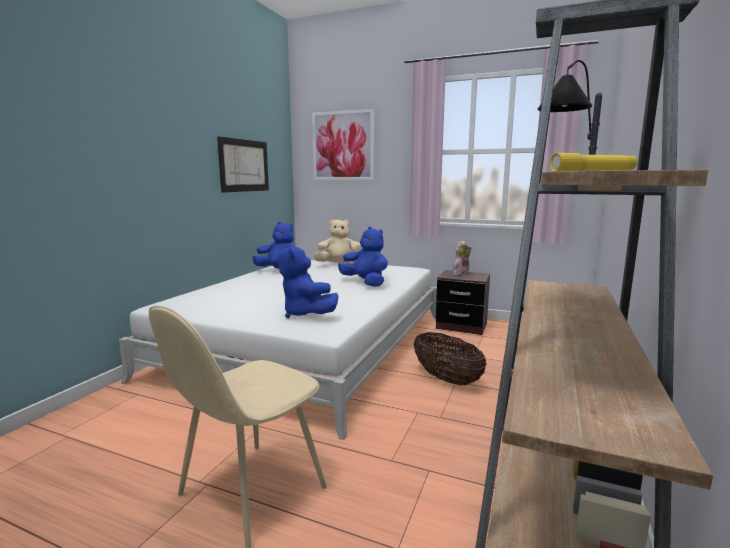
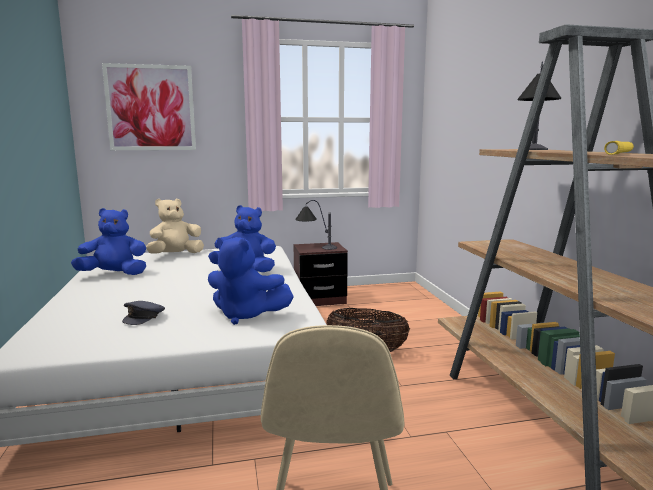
camera: 35 degrees left, 0 degrees up
(244, 165) = (38, 133): picture -> none
(245, 301) = (144, 317): none -> grey cap
(460, 274) = (314, 246): plush toy -> table lamp

